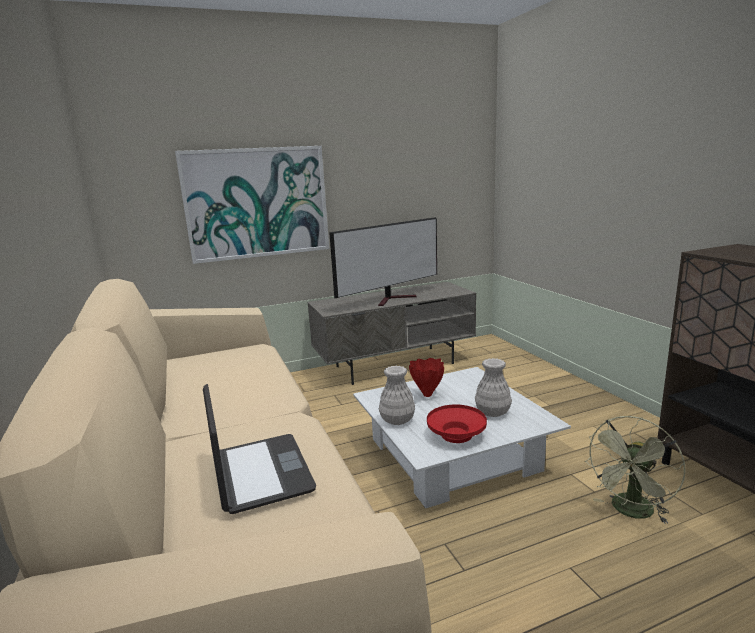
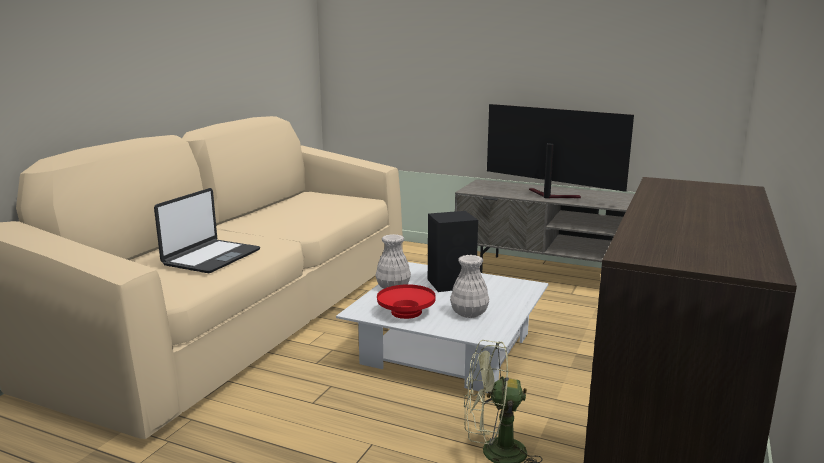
camera: 45 degrees right, 0 degrees up
(257, 203) = (443, 71): picture -> none
(393, 299) = (548, 195): television -> television turned 150 degrees counterclockwise
(427, 395) = (452, 283): red vase -> black speaker

